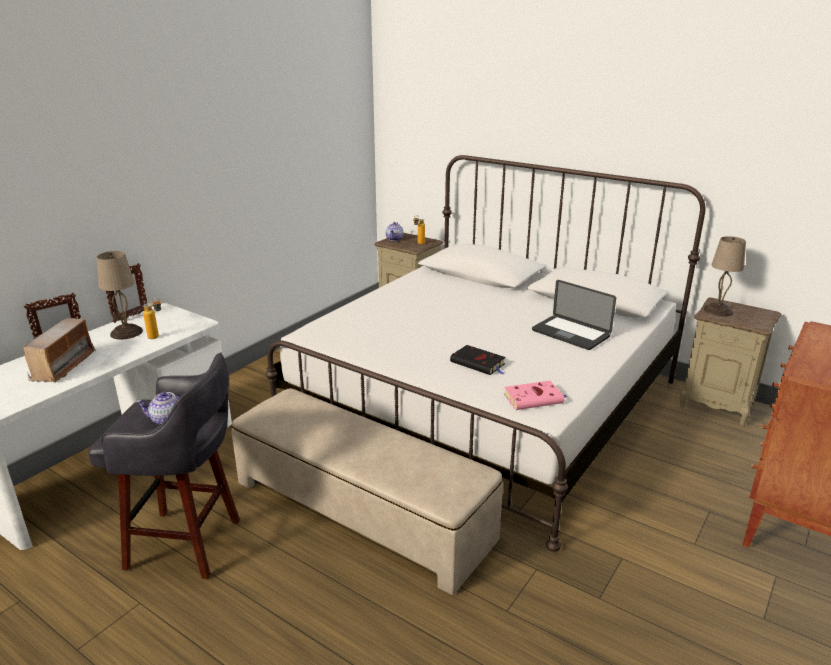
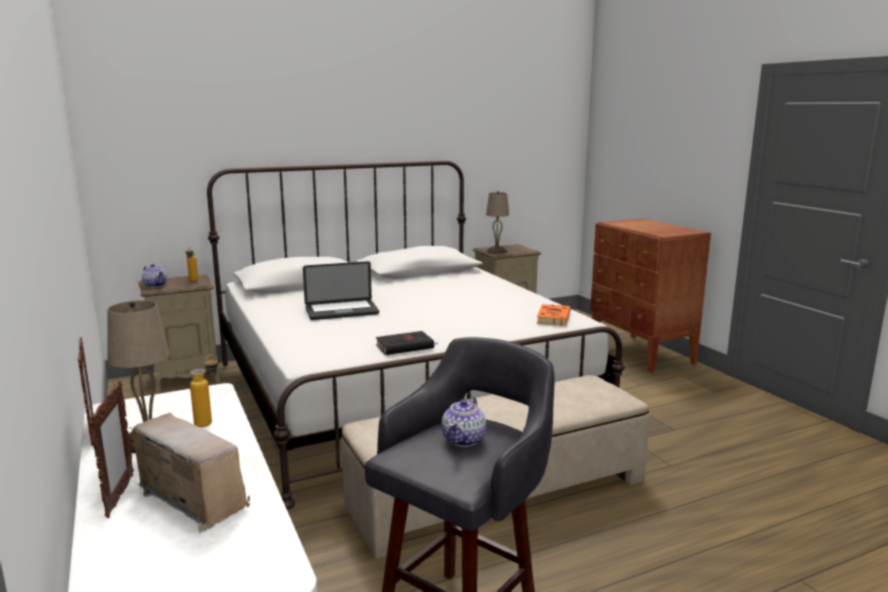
camera: 60 degrees left, 10 degrees down
(479, 363) = (476, 319): black book -> black book (406, 346)
(534, 398) = (553, 318): pink book -> orange book
(570, 334) = (466, 288): laptop -> laptop (341, 311)

